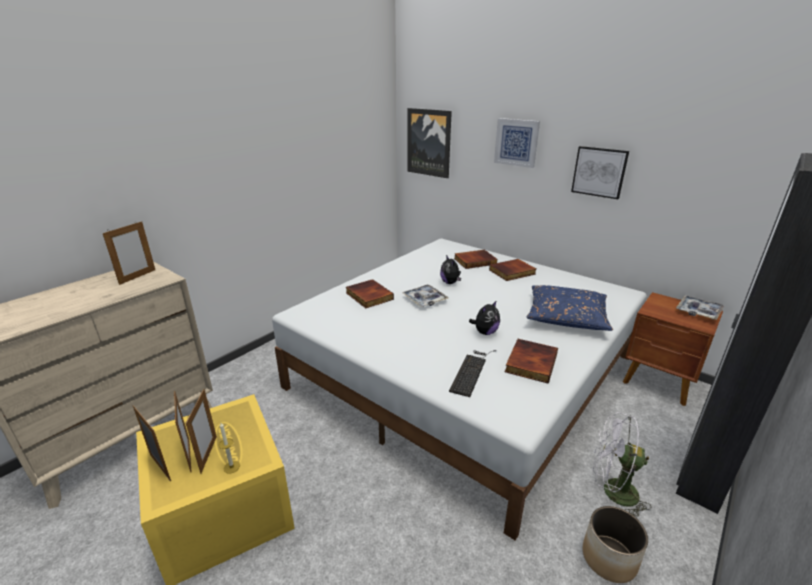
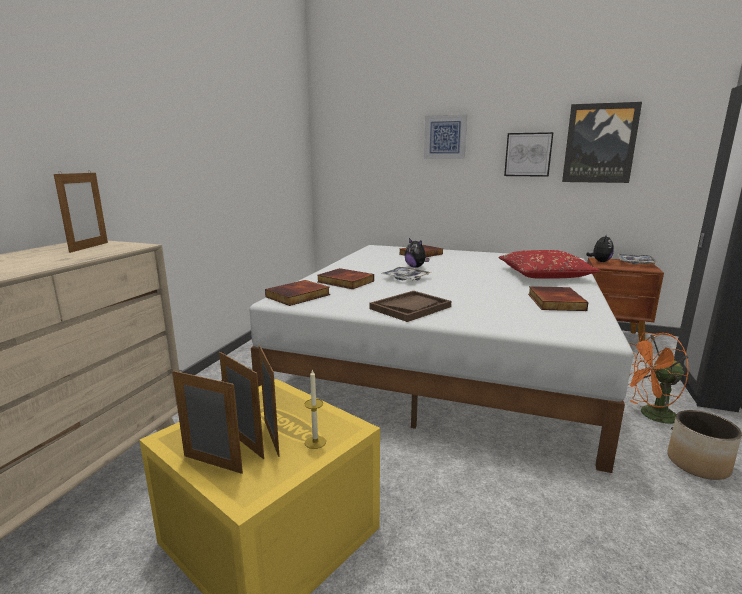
camera: 20 degrees left, 10 degrees down
(389, 345) = (410, 308): none -> brown tray
(429, 142) = (349, 148): picture -> picture (599, 143)
(471, 371) = (512, 313): keyboard -> none
(485, 332) = (490, 290): plush toy -> plush toy (600, 261)
(512, 272) = (463, 257): book -> book (298, 296)
(566, 316) = (544, 275): blue pillow -> red pillow
(612, 492) = (652, 416): white fan -> orange fan

